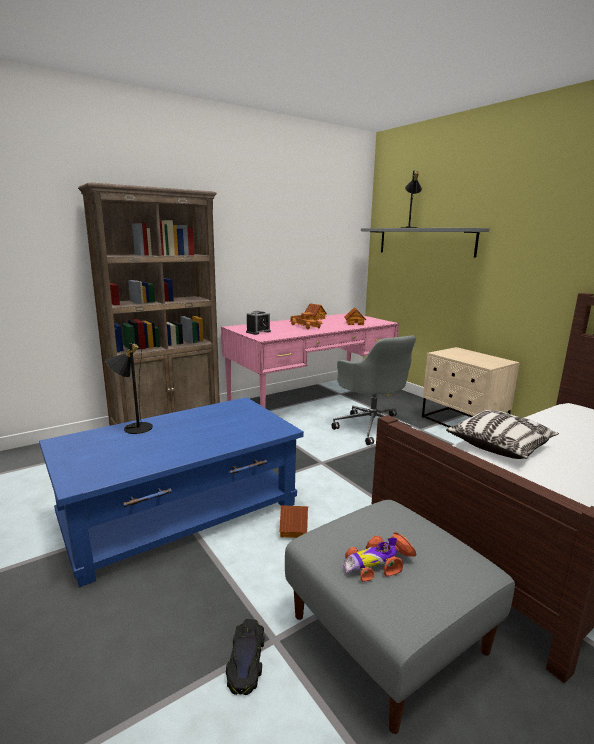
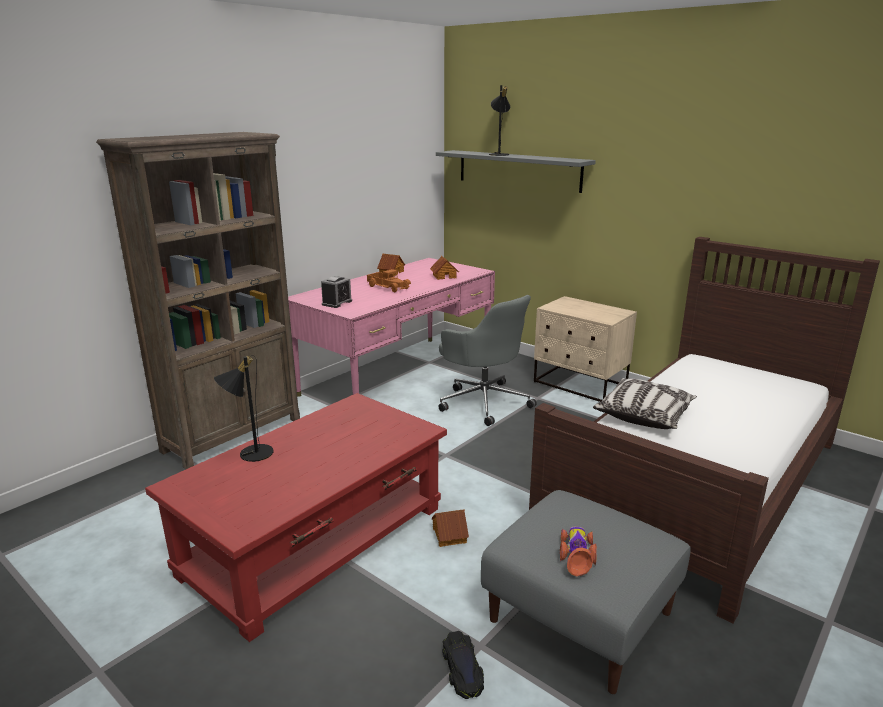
camera: 15 degrees left, 5 degrees up
(182, 512) = (316, 540): blue coffee table -> red coffee table
(377, 564) = (577, 555): toy car -> toy car turned 135 degrees clockwise

